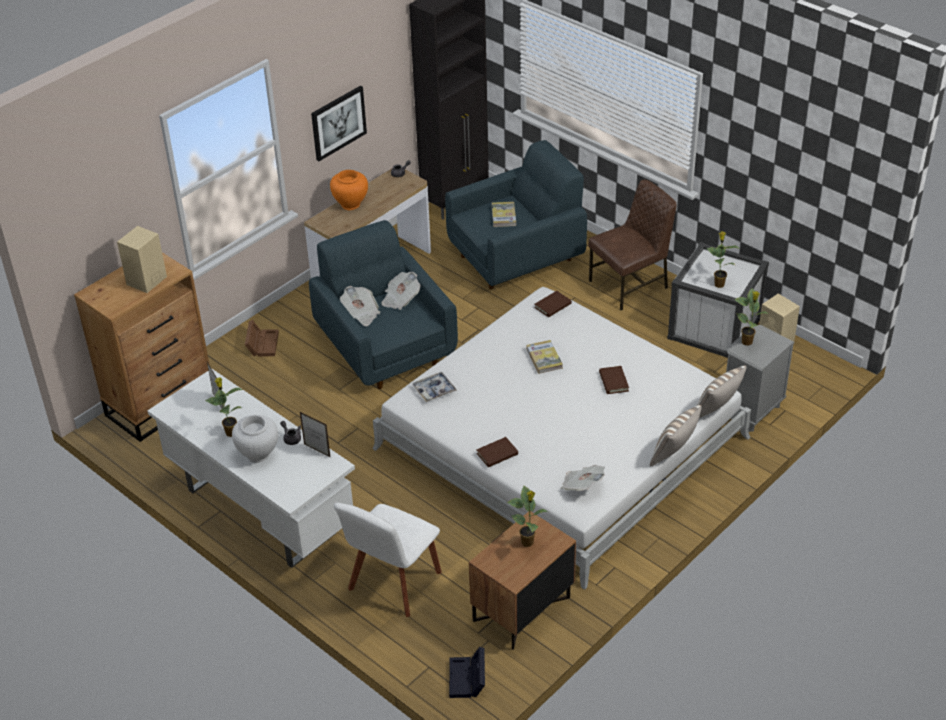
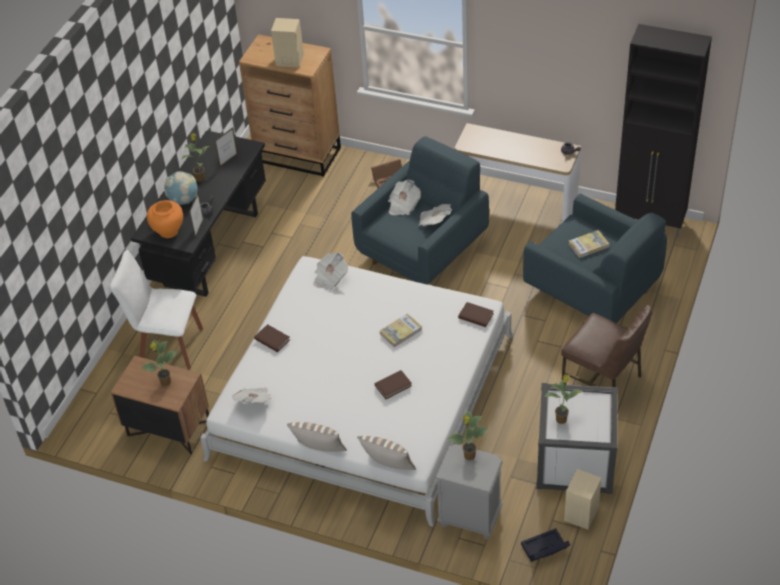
camera: 70 degrees right, 5 degrees up
(258, 454) = (183, 200): white vase -> globe
(260, 512) = (211, 249): white desk -> black desk
(338, 122) = (536, 73): picture -> none
(350, 204) = (506, 139): orange vase -> orange vase (168, 232)
(434, 390) = (330, 278): tray -> newspaper
(467, 680) = (90, 419): black storage box -> black storage box (544, 550)

